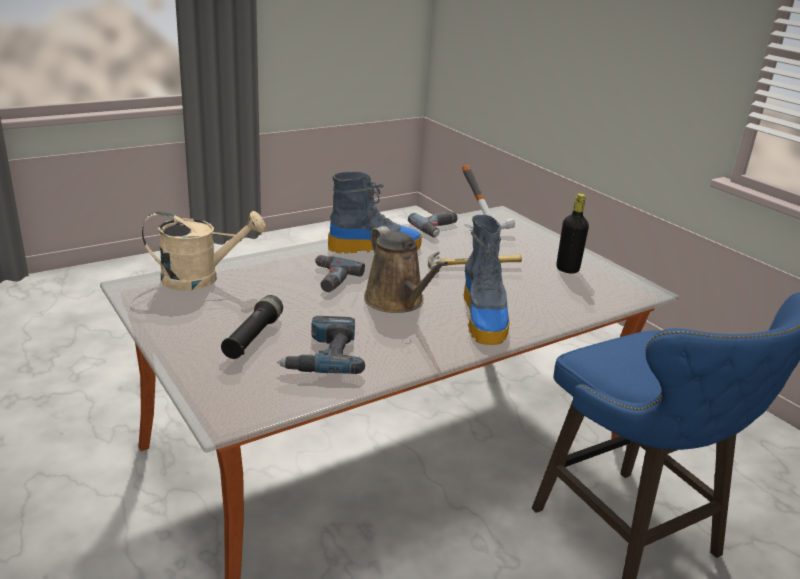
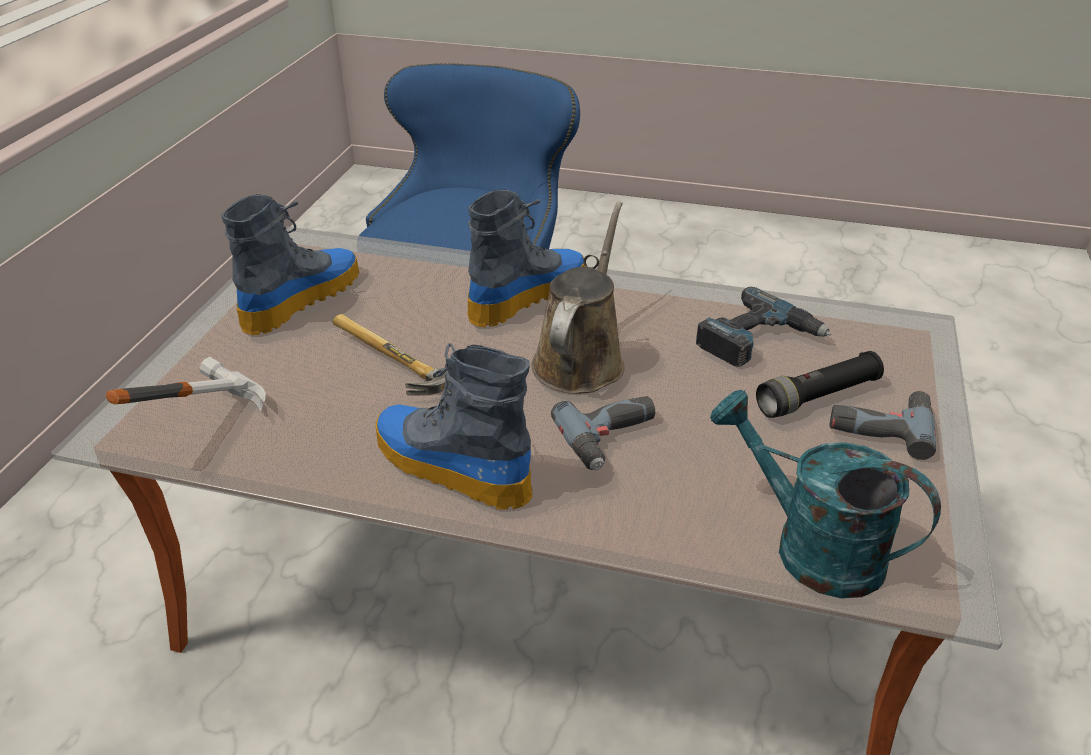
camera: 130 degrees left, 10 degrees up
(201, 278) = (810, 547): beige watering can -> turquoise watering can
(439, 229) = (280, 452): power drill -> power drill (880, 424)
(567, 269) = (301, 299): black bottle -> boot

